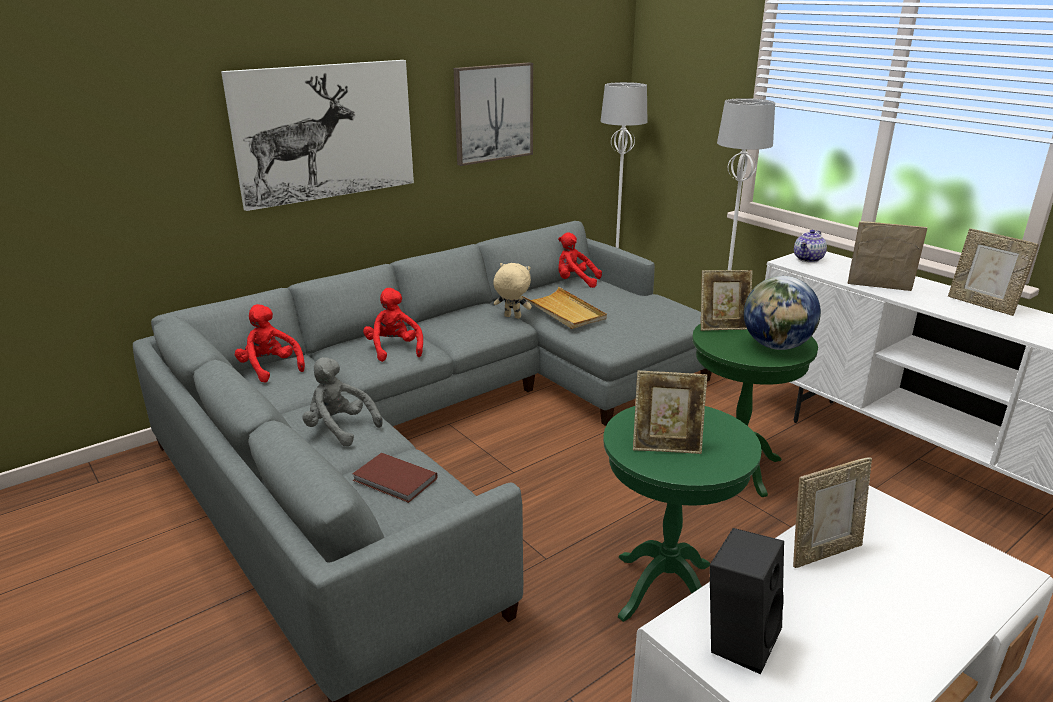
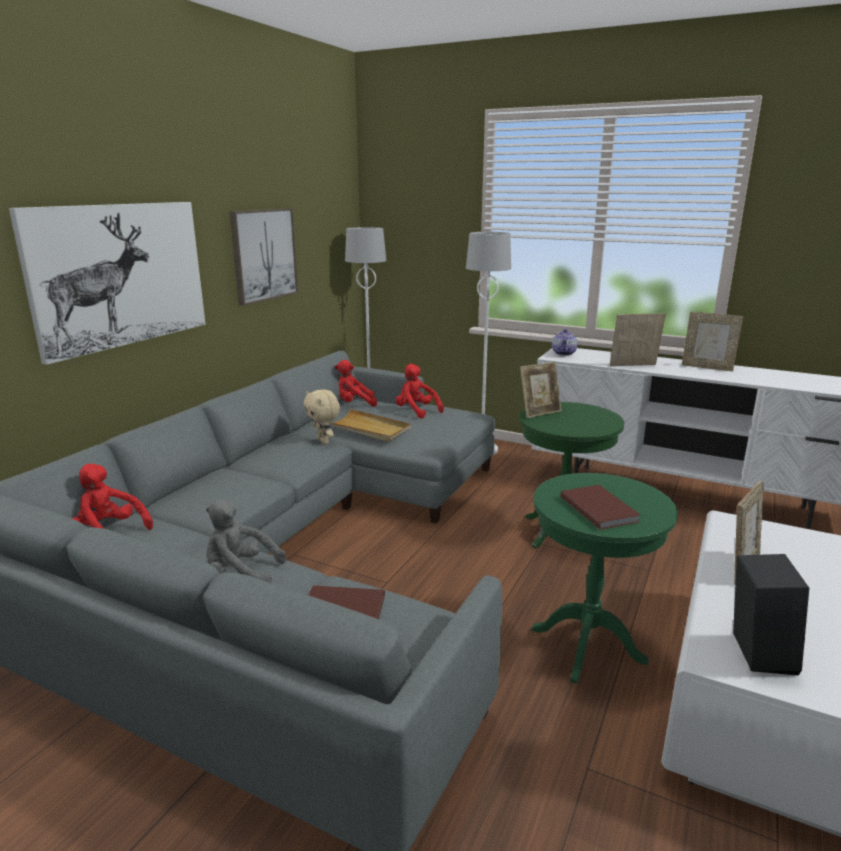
camera: 25 degrees left, 5 degrees down
(394, 349) = (233, 489): red plush toy -> red plush toy (416, 411)
(512, 317) = (324, 441): beige plush toy -> beige plush toy turned 120 degrees counterclockwise
(666, 445) = (599, 509): picture frame -> brown book
(776, 346) = (592, 420): globe -> none

